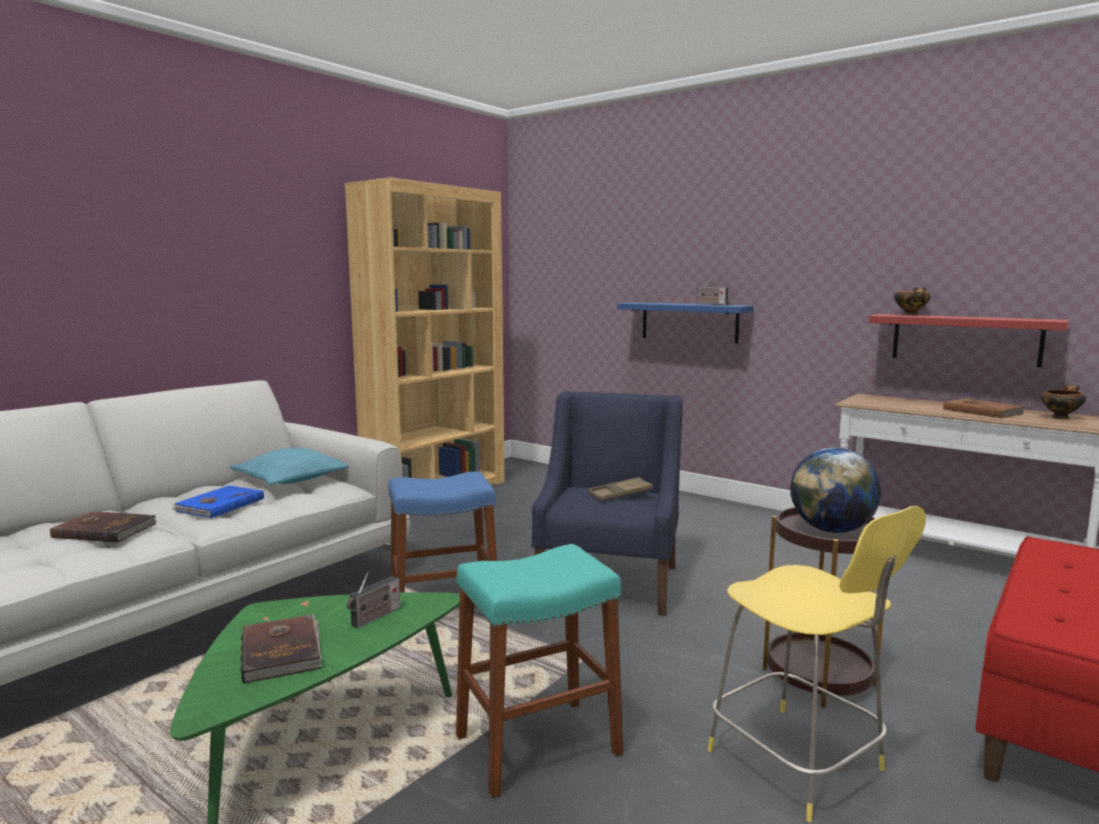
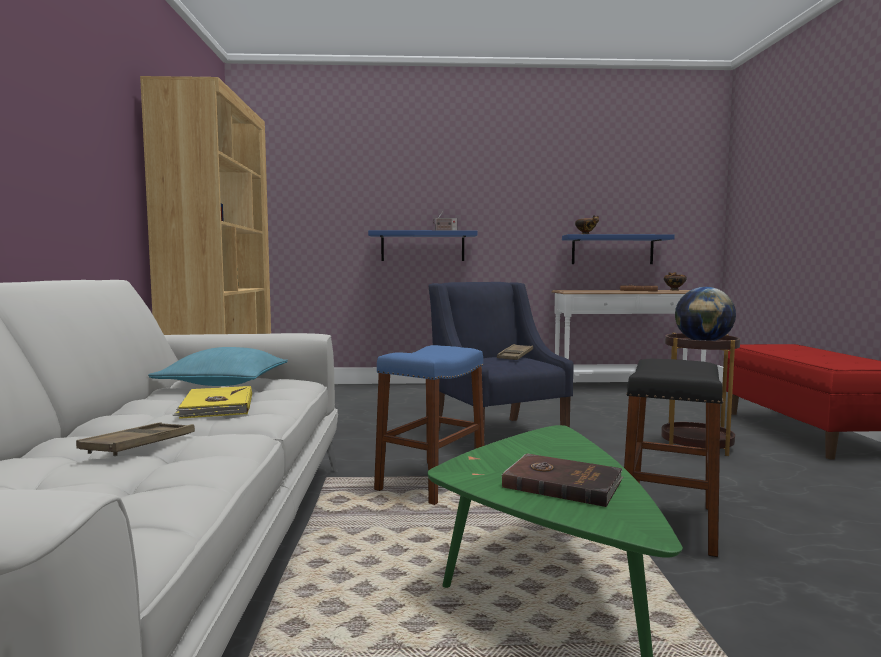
camera: 40 degrees left, 5 degrees down
(105, 530) = (140, 445): brown book -> brown tray
(219, 505) = (216, 406): blue book -> yellow book
(374, 618) = (552, 449): radio -> none
(537, 745) = (669, 523): turquoise stool -> black stool
(799, 763) = (776, 480): yellow stool -> none
(965, 339) = (612, 250): red shelf -> blue shelf

